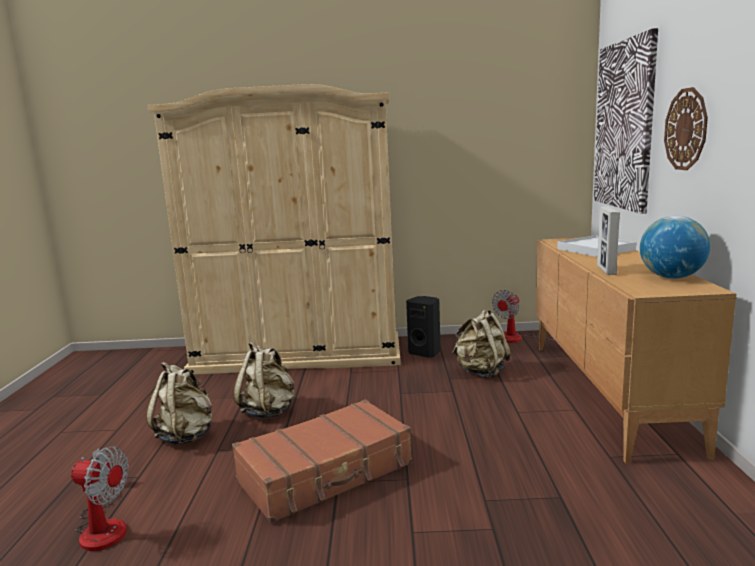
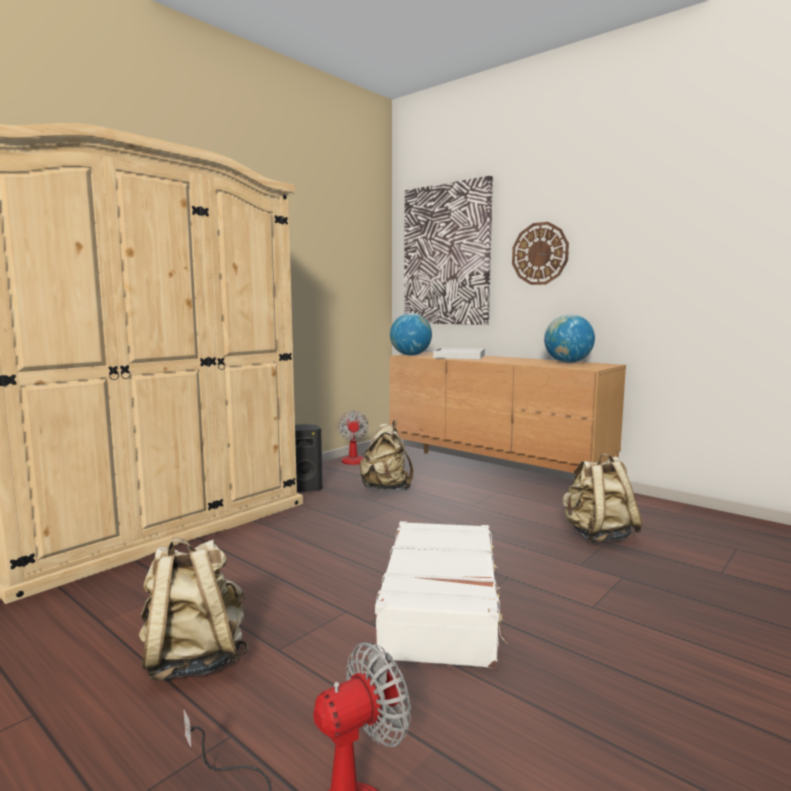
camera: 50 degrees left, 5 degrees down
(269, 411) = (252, 589): beige backpack -> beige backpack (598, 536)
(326, 473) = (442, 606): brown suitcase -> white suitcase
(557, 241) = (410, 355): none -> globe
(606, 270) = (519, 363): picture frame -> none

